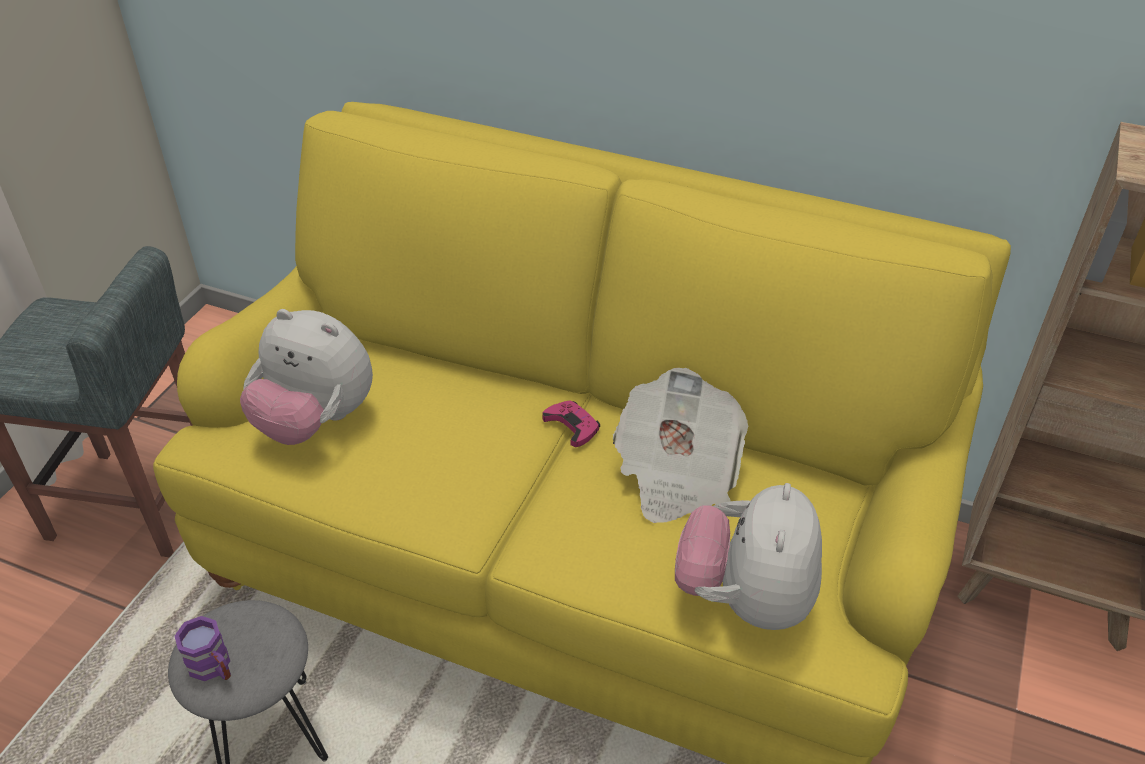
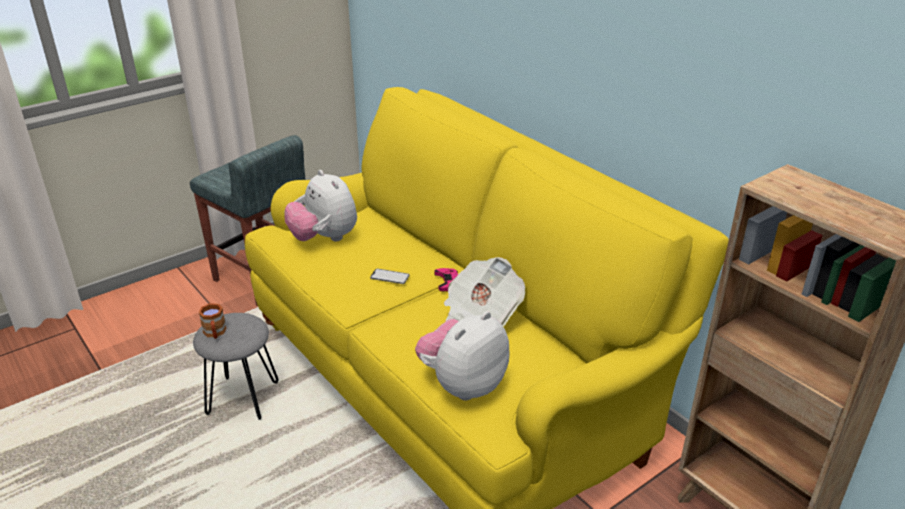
camera: 30 degrees right, 10 degrees down
(214, 667) = (215, 333): purple mug -> brown mug
(482, 452) = (389, 276): none -> phone

